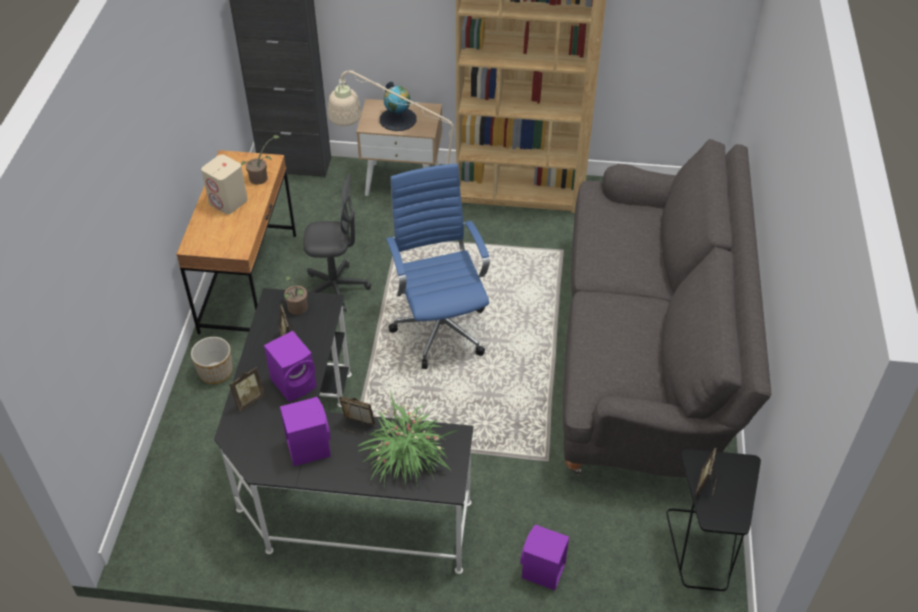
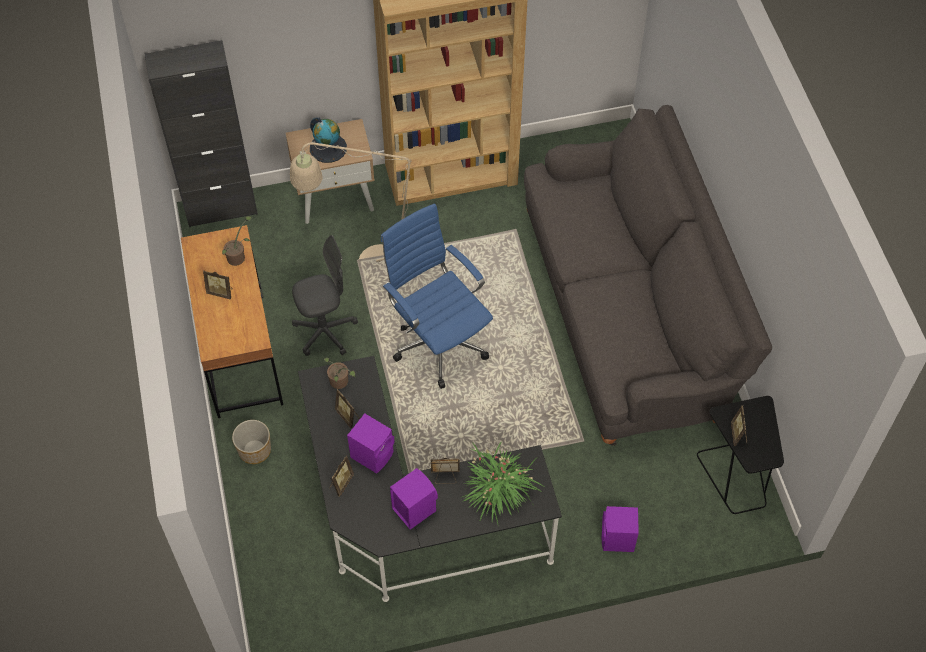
camera: 20 degrees left, 10 degrees up
(228, 202) = (221, 292): beige speaker -> picture frame

